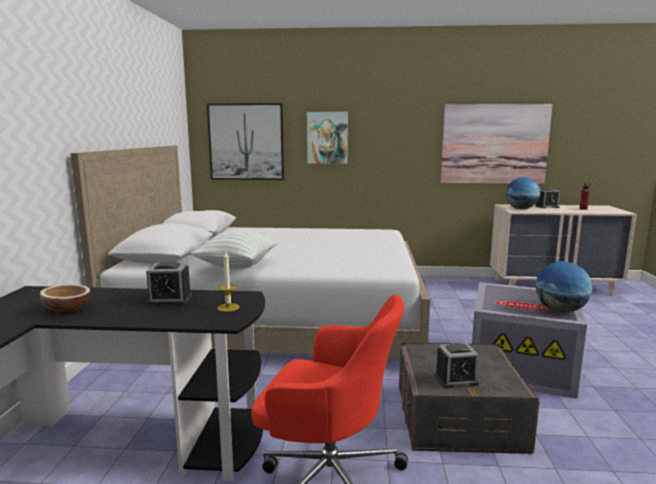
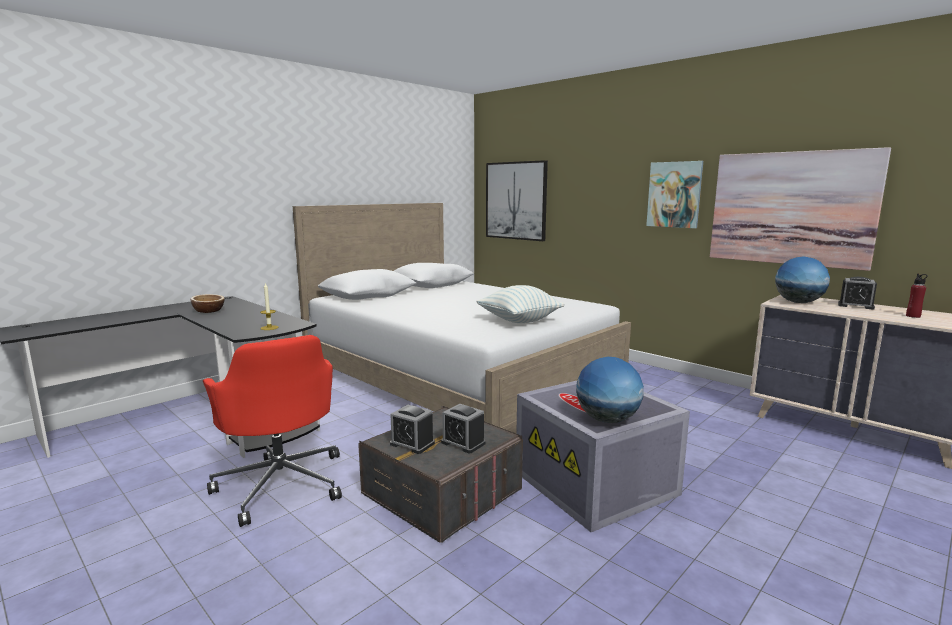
camera: 40 degrees right, 0 degrees up
(170, 300) = (259, 317): alarm clock -> alarm clock (463, 443)
(236, 266) = (385, 310): pillow -> pillow (519, 321)
(327, 138) = (586, 197): picture -> picture (674, 194)

